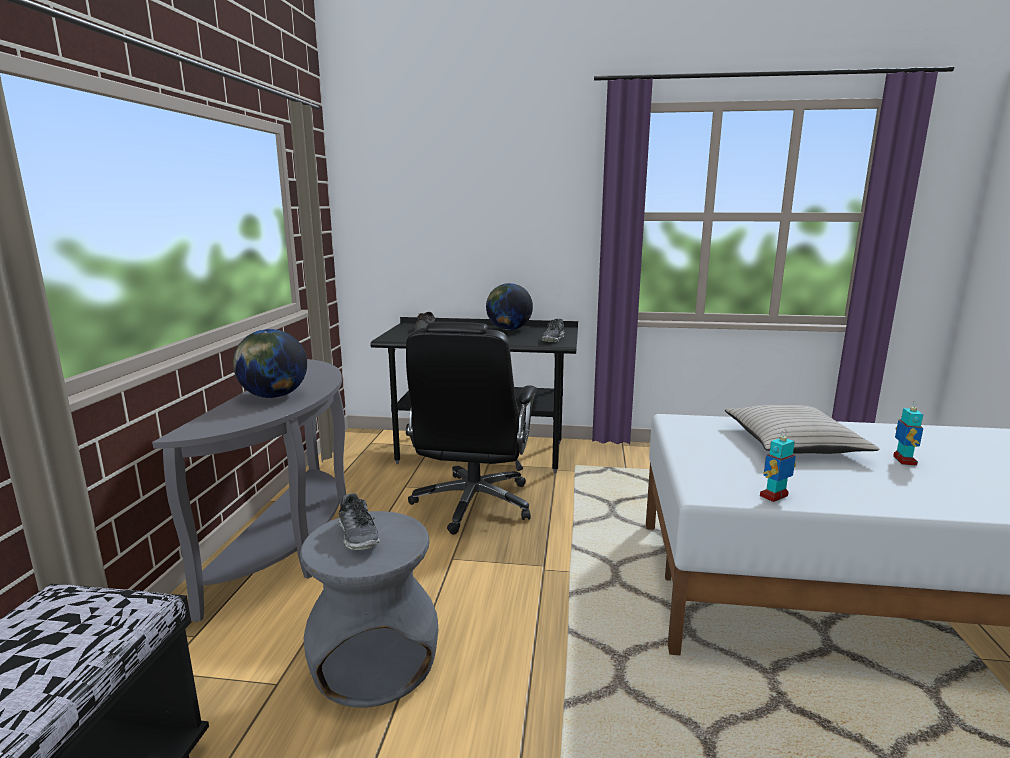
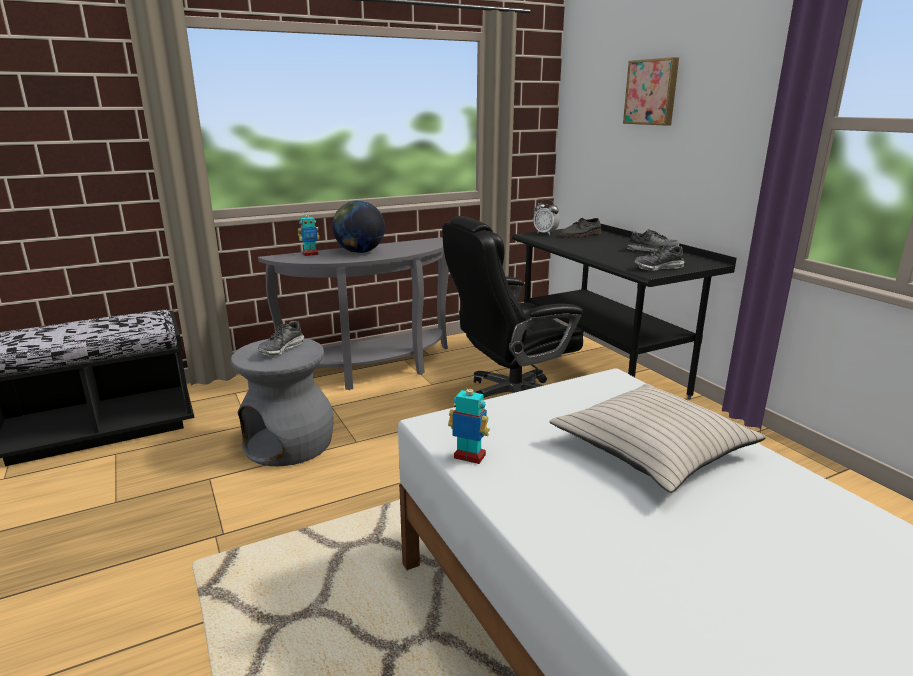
camera: 55 degrees right, 5 degrees up
(395, 334) = (545, 233): none -> alarm clock
(463, 194) = (652, 92): none -> picture
(509, 329) = (652, 250): globe -> shoe
(904, 460) = (725, 535): toy robot -> toy robot (310, 254)

